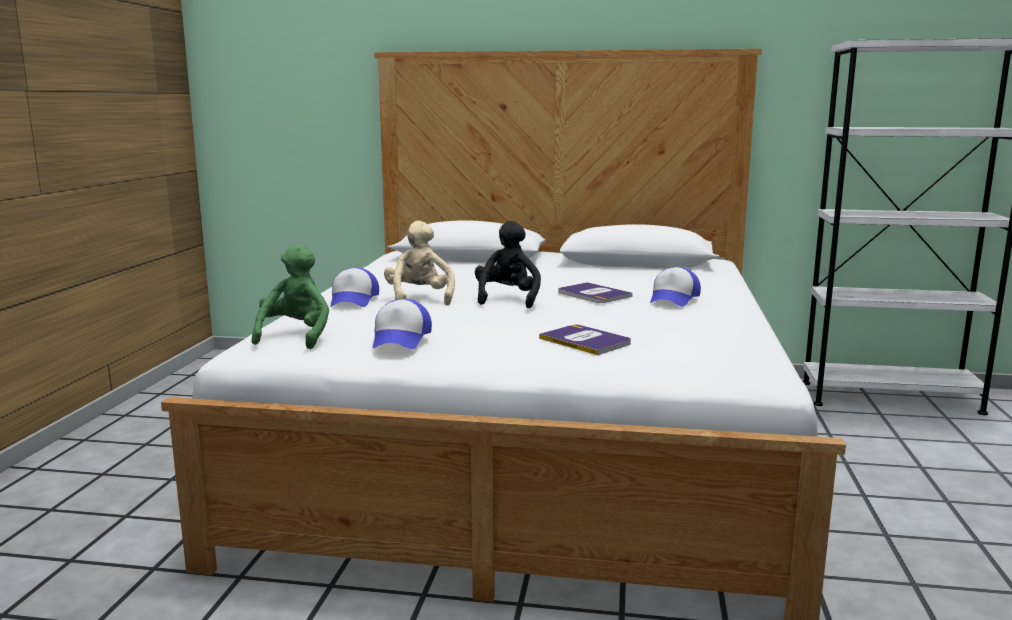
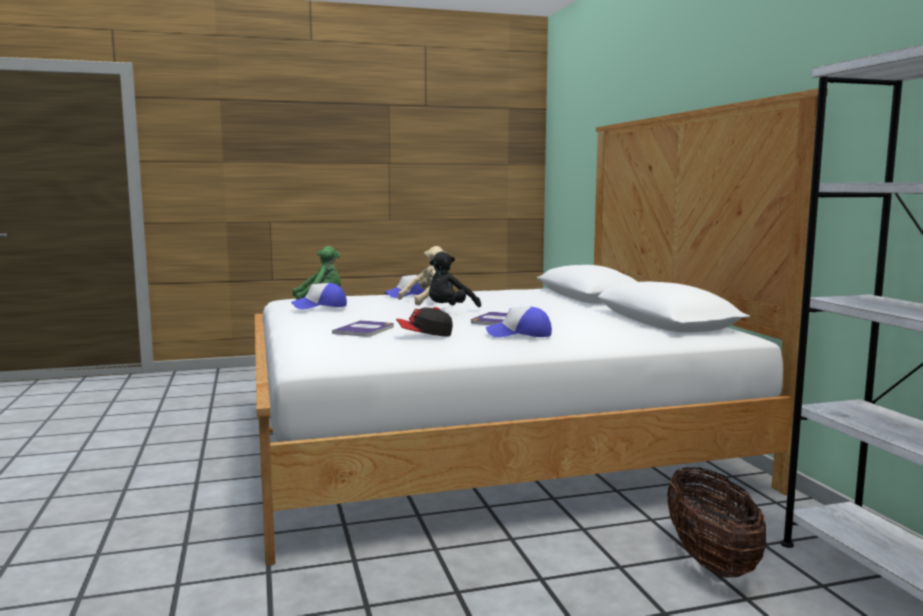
camera: 65 degrees right, 5 degrees down
(507, 299) = (449, 310): black plush toy -> black plush toy turned 150 degrees clockwise
(654, 324) = (424, 335): none -> cap
(839, 431) = (710, 560): none -> basket

